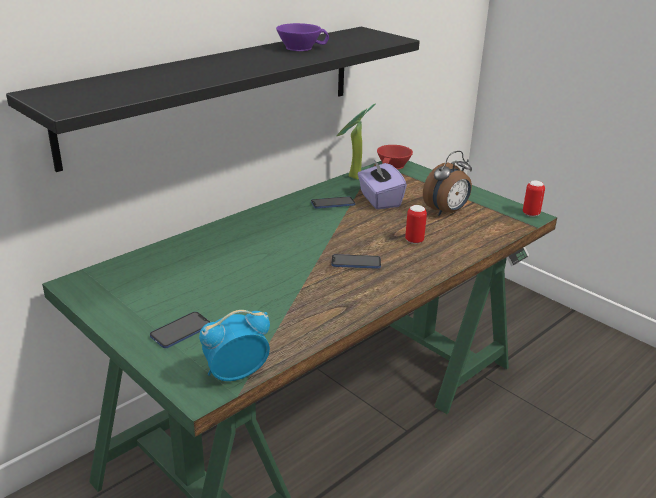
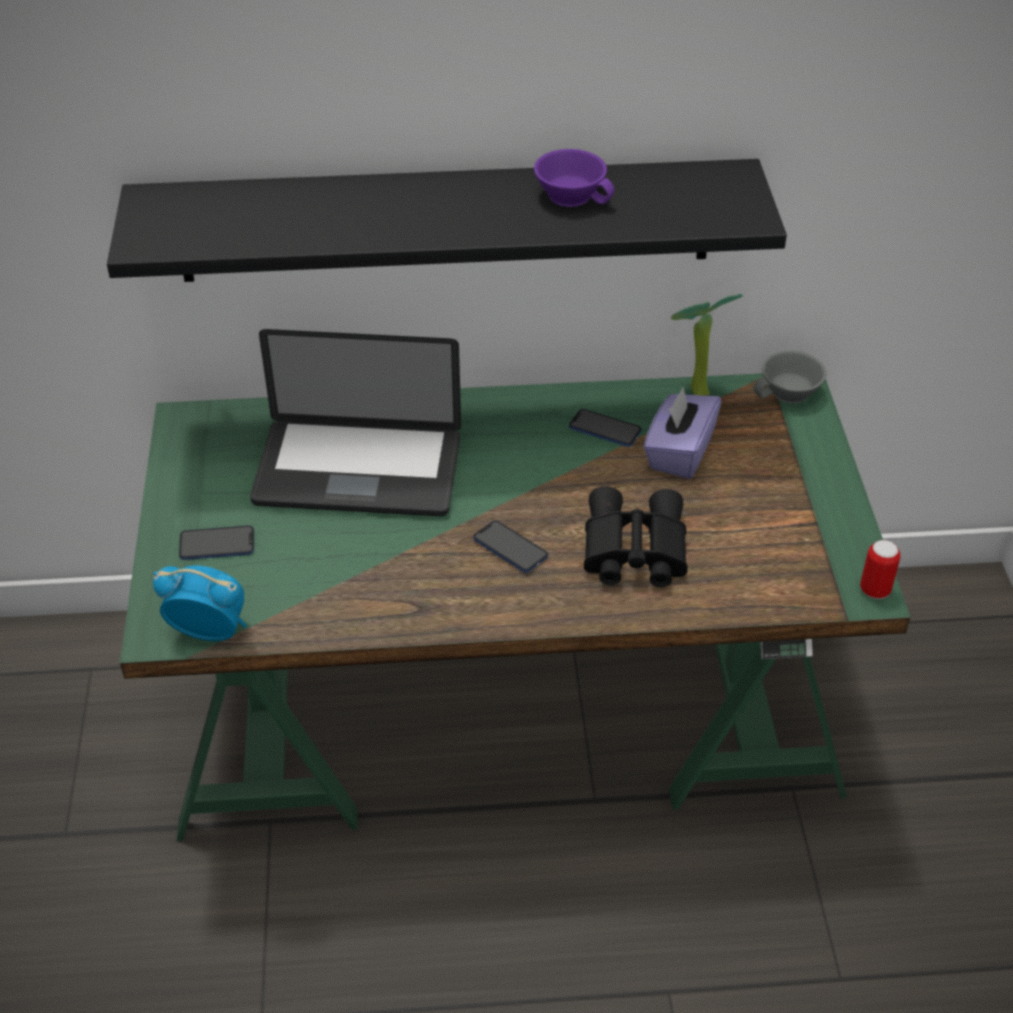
camera: 40 degrees right, 15 degrees up
(225, 265) = (358, 471): none -> laptop
(394, 166) = (789, 393): red cup -> grey cup
(414, 241) = (632, 551): can -> black binoculars
(446, 212) = (748, 522): alarm clock -> none

